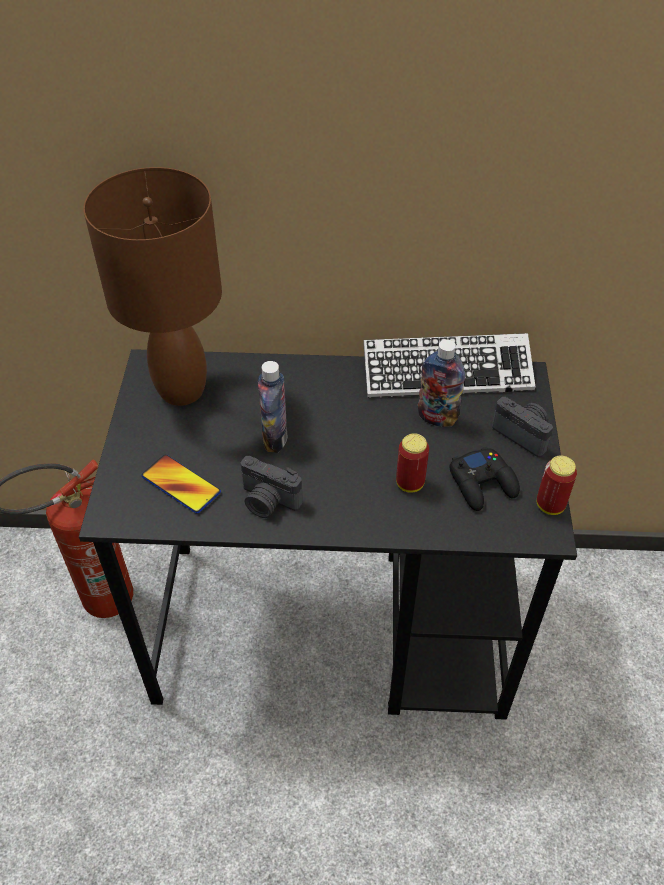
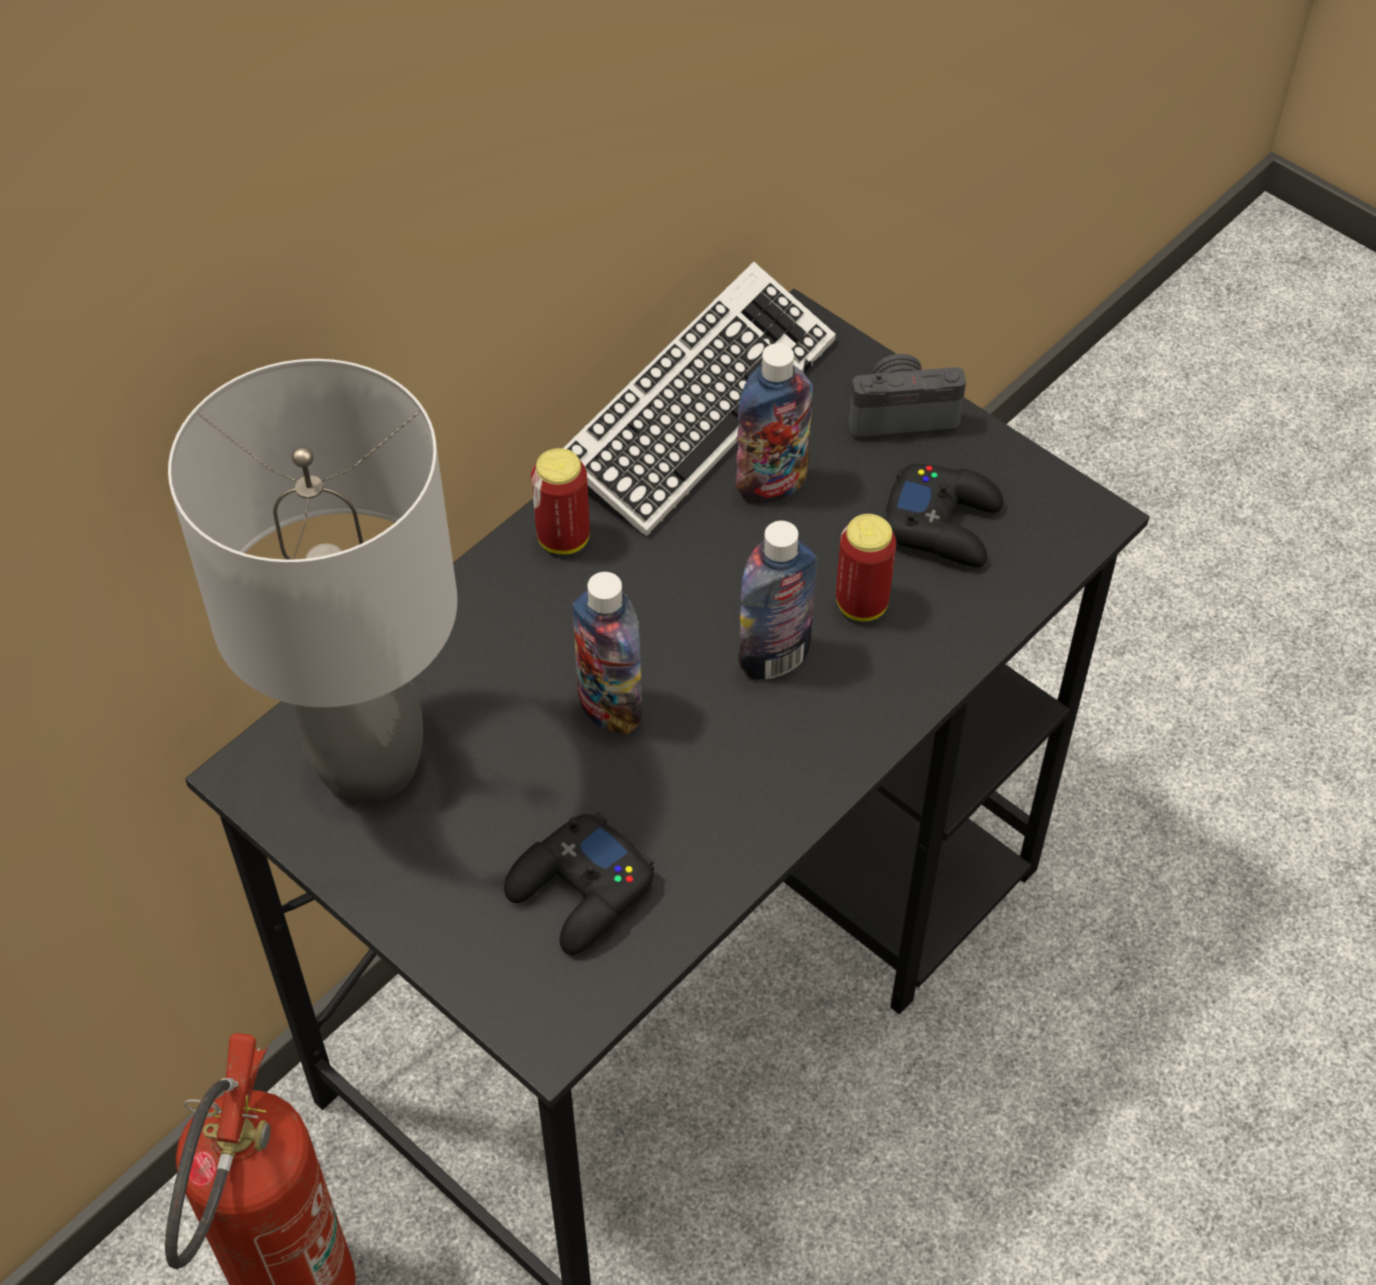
camera: 50 degrees left, 5 degrees up
(180, 390) = (367, 767): brown table lamp -> grey table lamp
(181, 485) = (580, 892): phone -> black game controller
(267, 502) = (728, 799): camera -> none
(352, 472) = (774, 657): none -> bottle
(550, 505) = (1047, 481): can -> can (563, 538)

